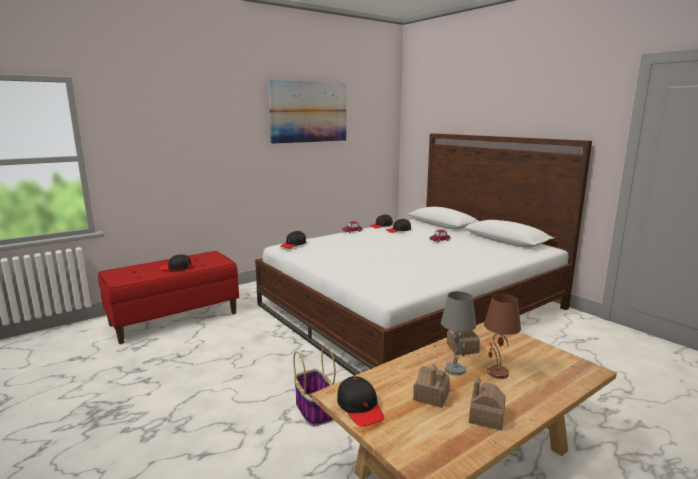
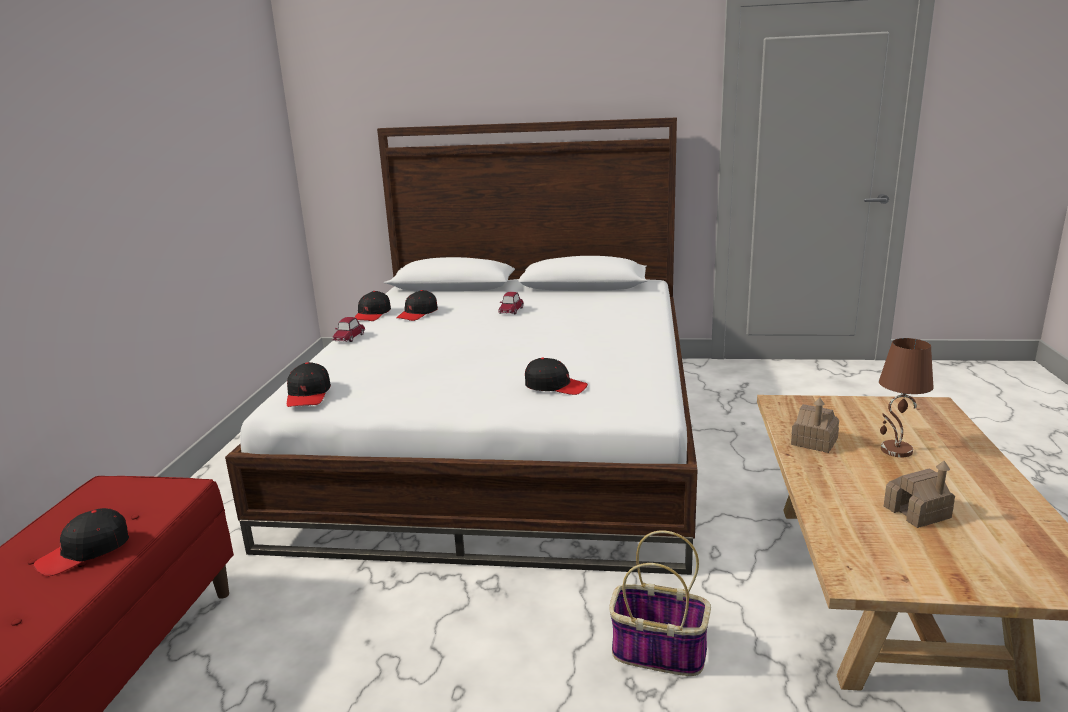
camera: 45 degrees left, 5 degrees up
(308, 112) = (160, 100): picture -> none
(360, 408) = (907, 574): black cap -> black cap (555, 386)
(455, 369) = (863, 469): grey table lamp -> none
(486, 417) = (992, 501): toy house -> none

